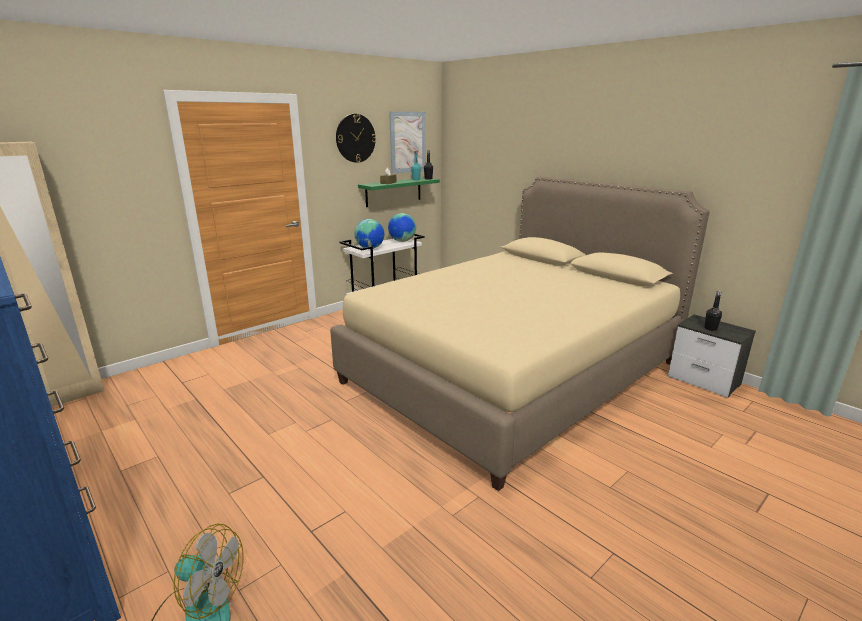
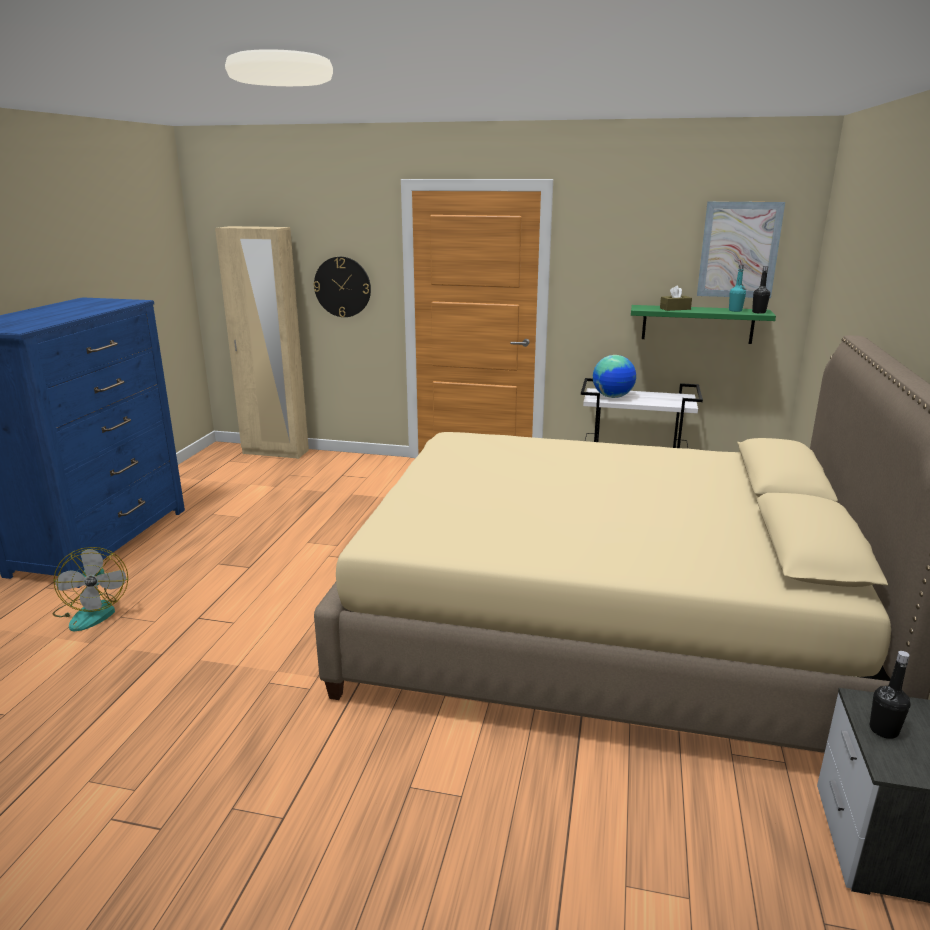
camera: 55 degrees right, 0 degrees up
(355, 138) = (637, 239): wall clock -> wall clock (342, 287)
(402, 241) = (677, 400): globe -> none

